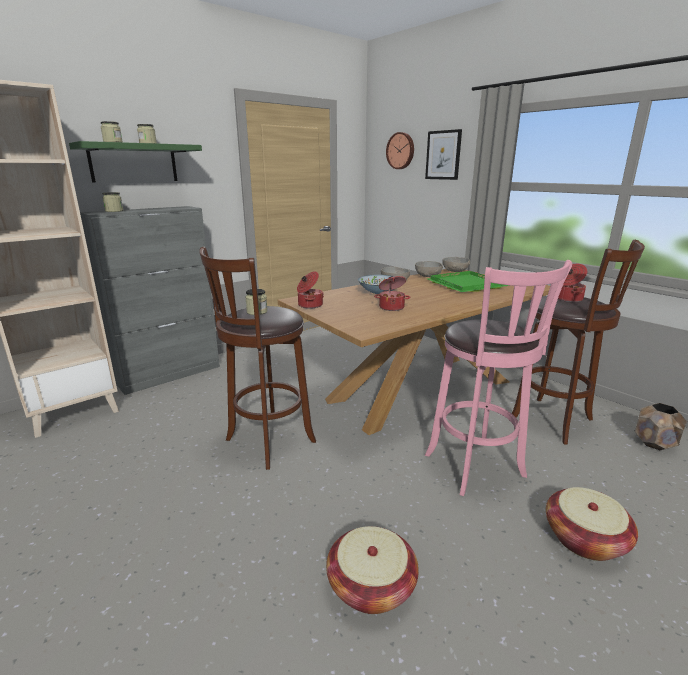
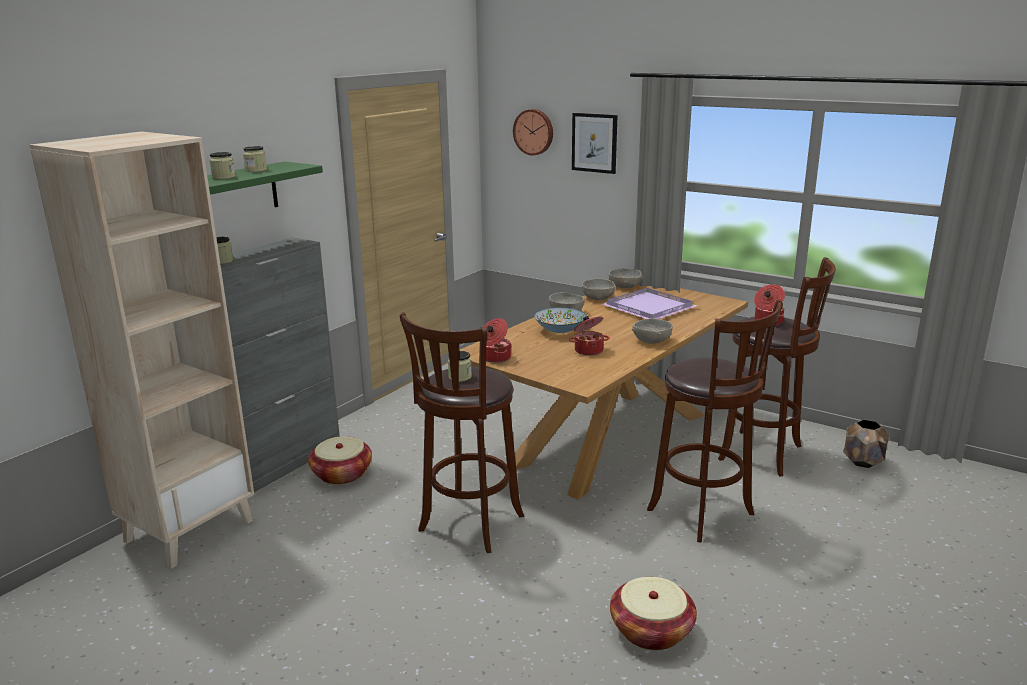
camera: 15 degrees left, 0 degrees up
(453, 305) = (651, 340): none -> grey bowl
(467, 285) = (650, 308): green tray -> purple tray
(477, 468) = (704, 514): pink stool -> brown stool
(584, 539) = (819, 559): basket -> basket (342, 474)

